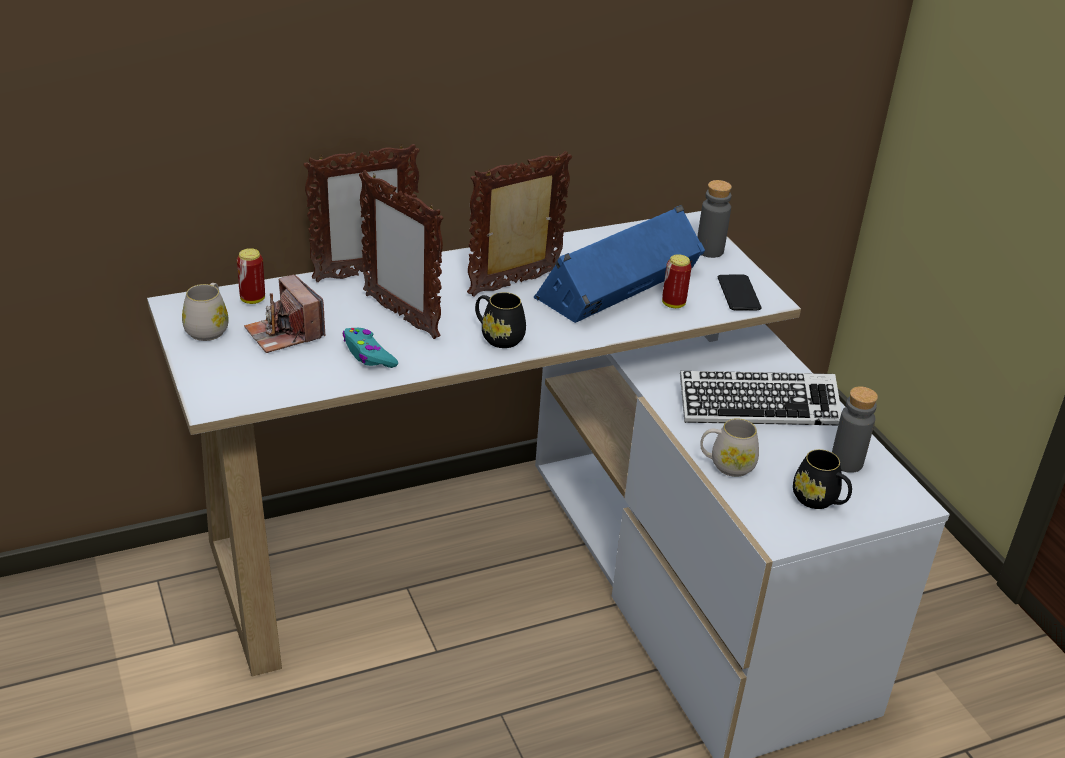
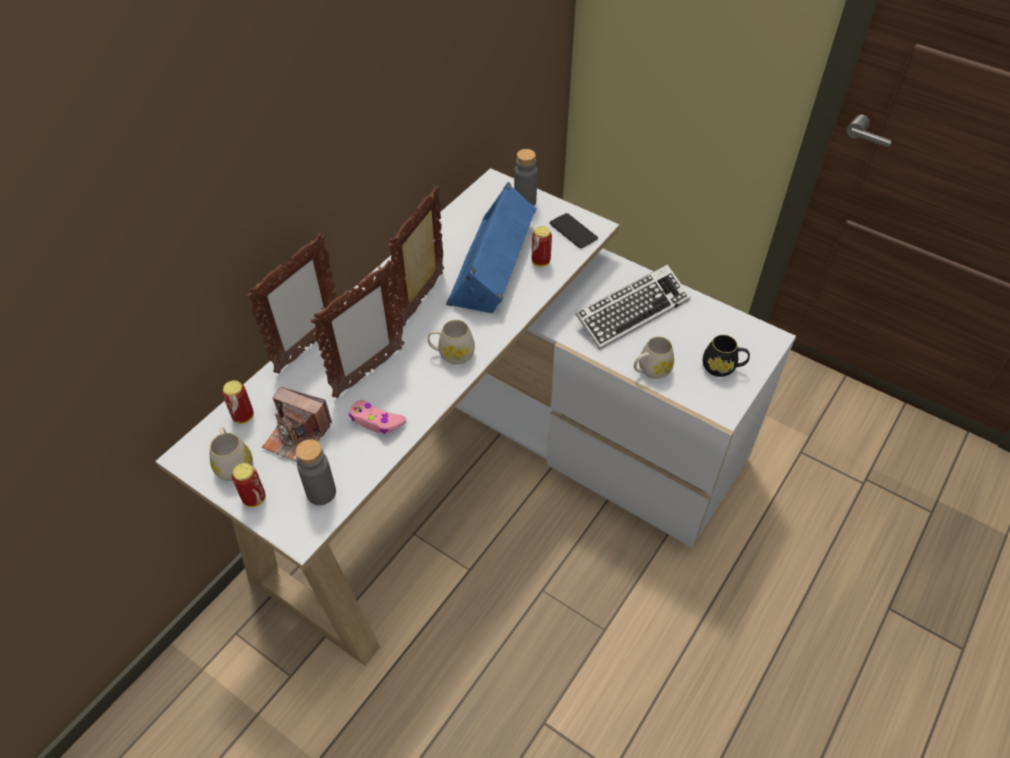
camera: 30 degrees left, 15 degrees up
(199, 360) = (254, 499): none -> can
(368, 355) = (376, 421): turquoise game controller -> pink game controller
(400, 316) = (368, 372): picture frame -> picture frame turned 60 degrees counterclockwise
(498, 336) = (452, 354): black mug -> white mug
(846, 462) = (714, 328): grey bottle -> grey bottle (321, 492)

